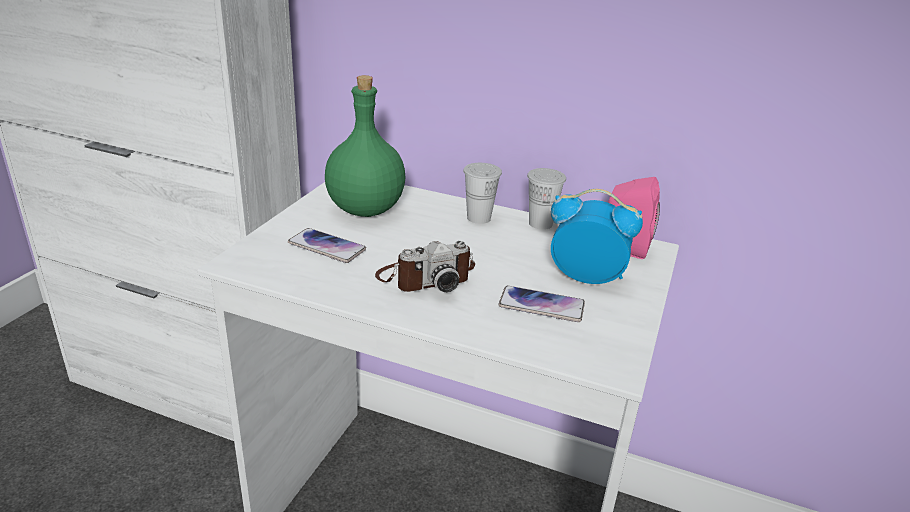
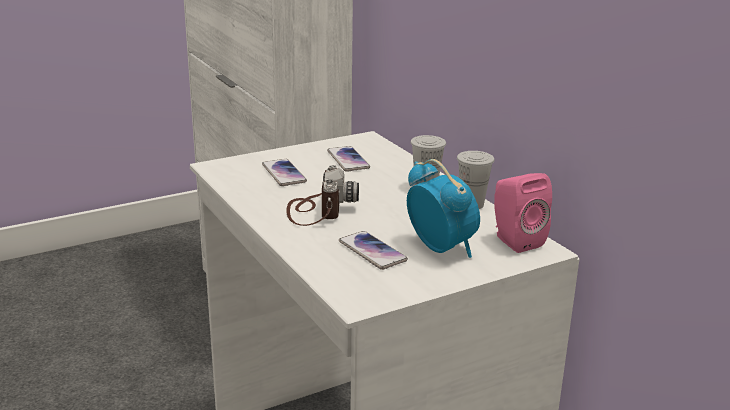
camera: 40 degrees right, 5 degrees down
(366, 210) = (348, 160): green bottle -> phone
(425, 278) = (318, 210): camera -> camera turned 105 degrees counterclockwise

